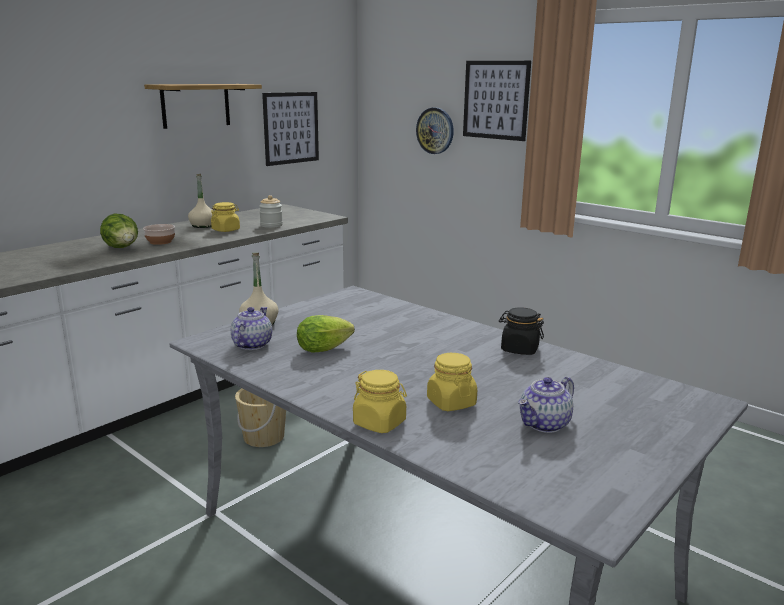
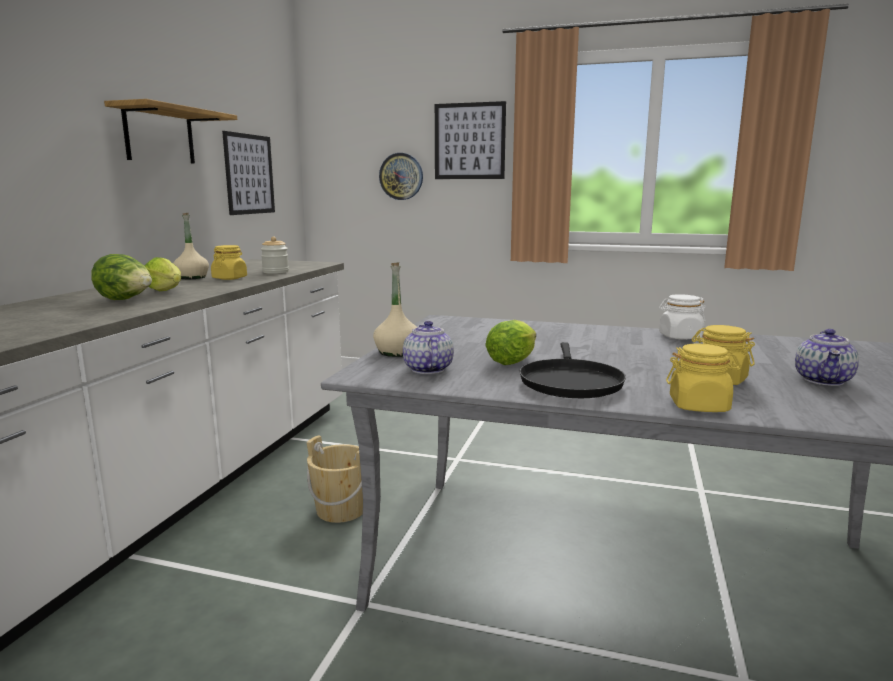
camera: 25 degrees left, 5 degrees down
(160, 241) = (167, 291): bowl -> lettuce
(328, 378) = (570, 382): none -> black frying pan
(519, 349) = (680, 337): black jar -> white jar

